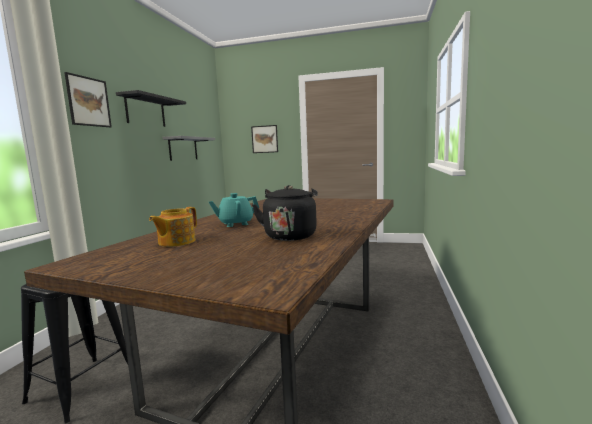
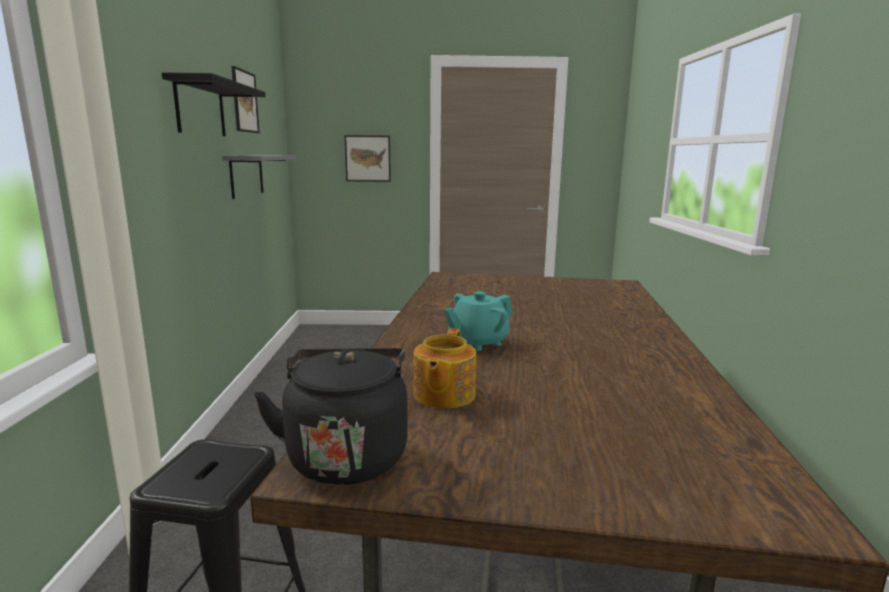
camera: 15 degrees left, 5 degrees up
(88, 101) = (126, 93): picture -> picture (245, 101)
(290, 235) = (614, 371): black kettle -> black kettle (347, 455)

